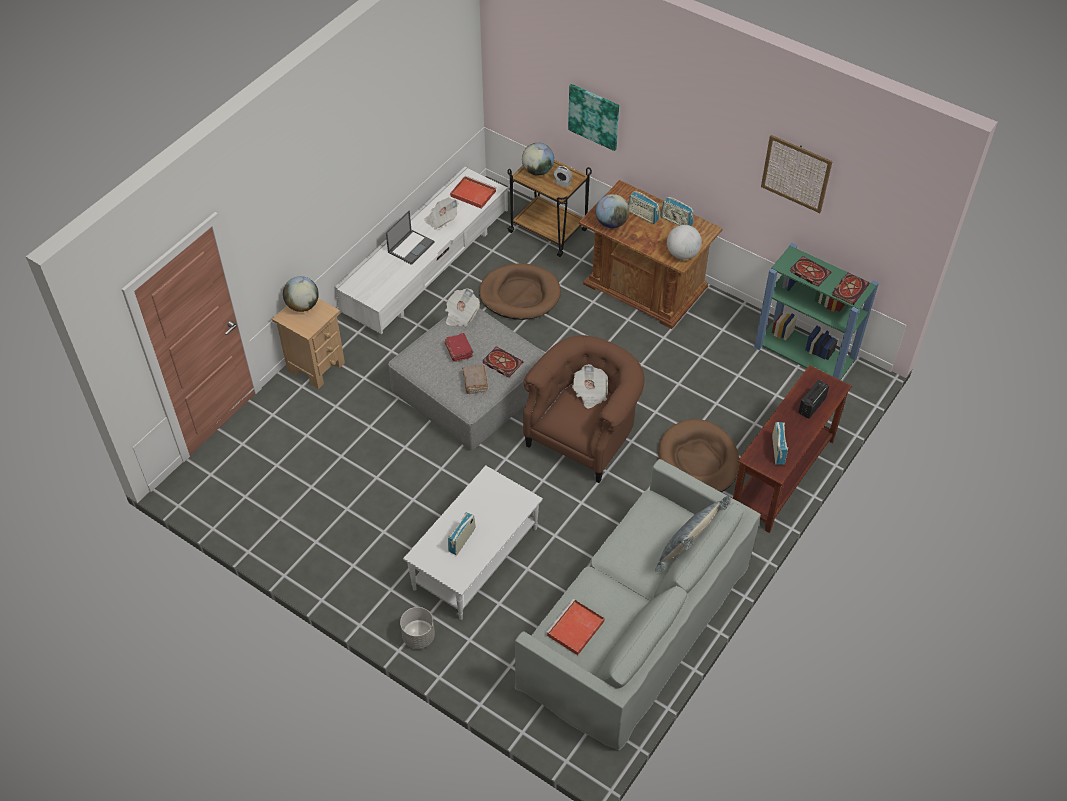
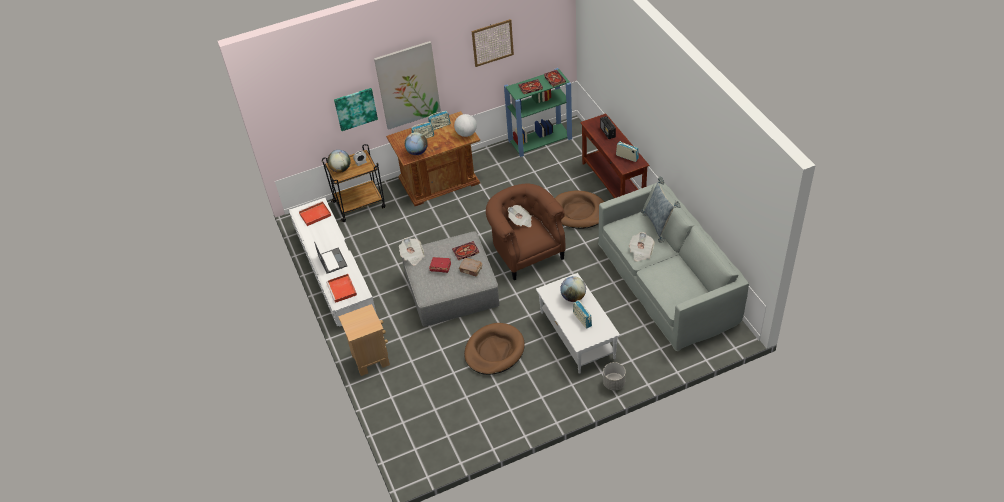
camera: 55 degrees left, 5 degrees down
(303, 305) = (352, 321): globe -> globe (573, 297)
(442, 220) = (323, 237): newspaper -> newspaper (641, 252)
(520, 294) = (397, 237): brown dog bed -> brown dog bed (494, 351)
(575, 629) = (676, 292): red tray -> red tray (342, 289)
(666, 139) = (408, 85): none -> picture

